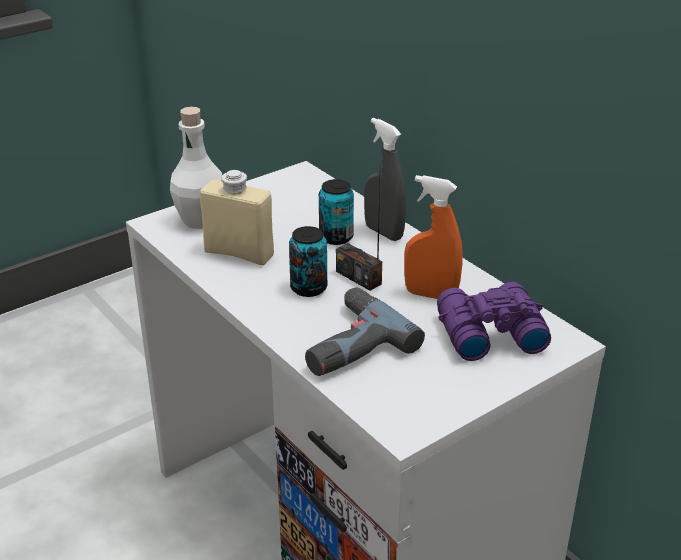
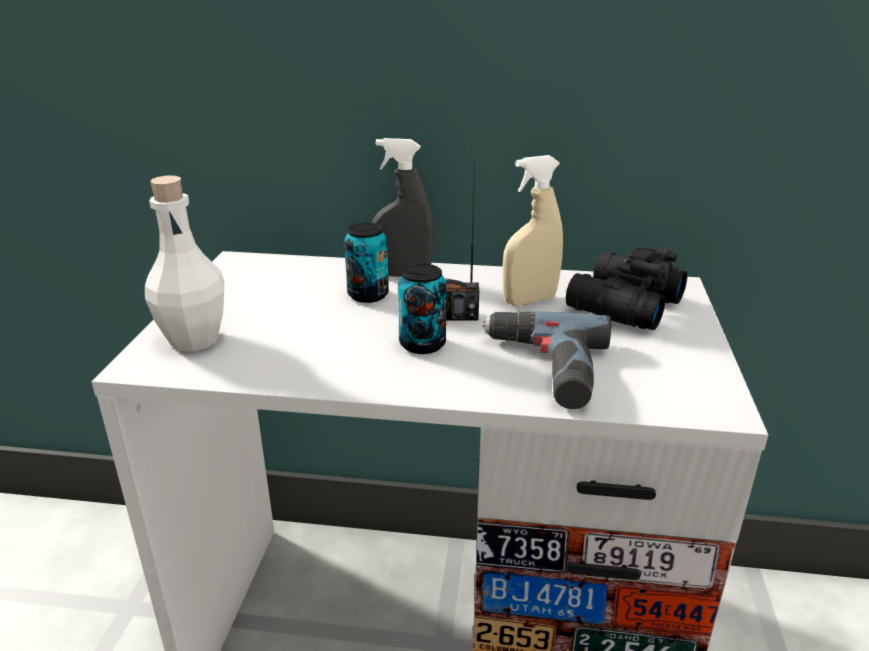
camera: 45 degrees left, 5 degrees down
(239, 253) = (295, 348): beige bottle -> none
(430, 295) = (529, 300): orange spray bottle -> beige spray bottle
(488, 333) = (621, 305): purple binoculars -> black binoculars

